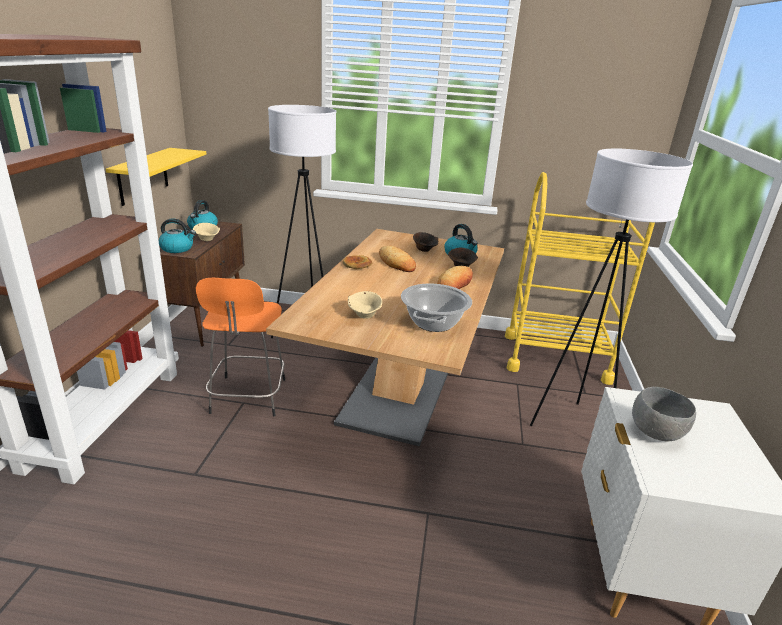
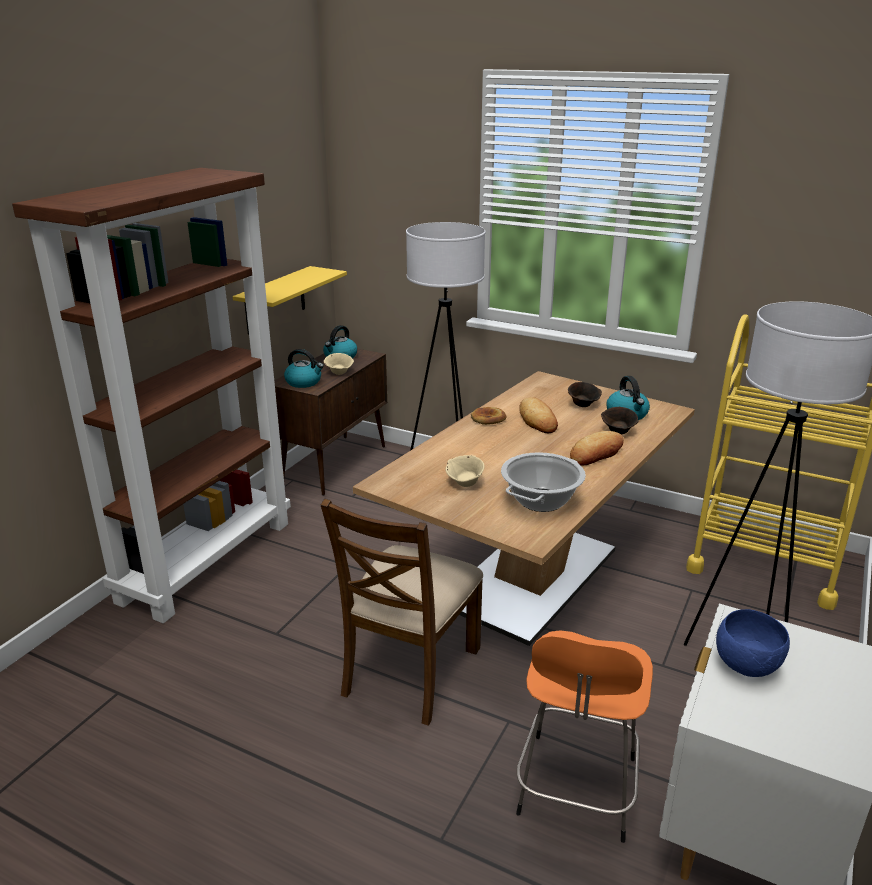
camera: 20 degrees right, 0 degrees up
(248, 397) = (354, 560): orange stool -> orange stool (576, 790)
(329, 486) = (409, 671): none -> brown chair
(657, 432) = (748, 665): grey bowl -> blue bowl

